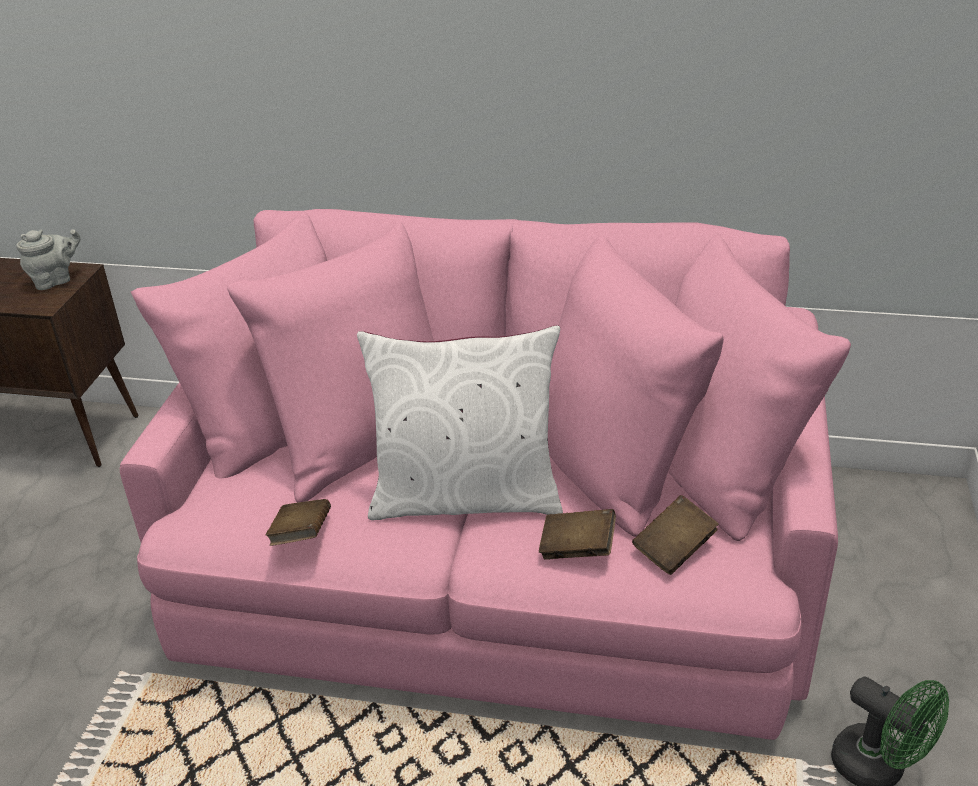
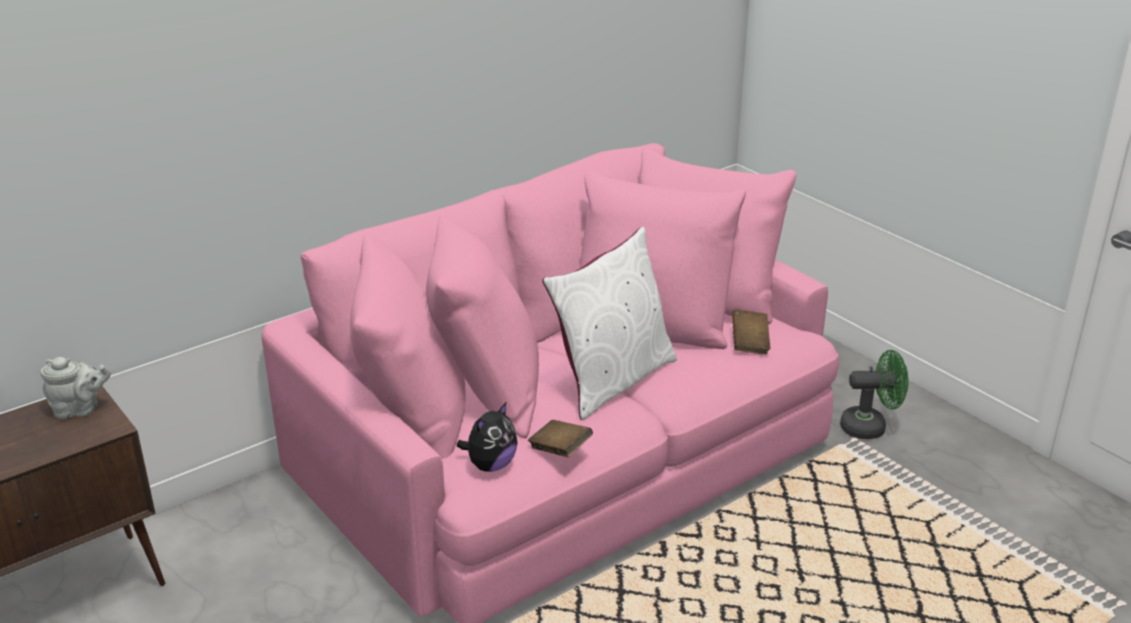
camera: 50 degrees left, 5 degrees down
(56, 280) = (80, 410): grey teapot -> grey teapot turned 75 degrees clockwise
(232, 509) = (490, 465): none -> plush toy
(577, 548) = (708, 369): brown book -> none

